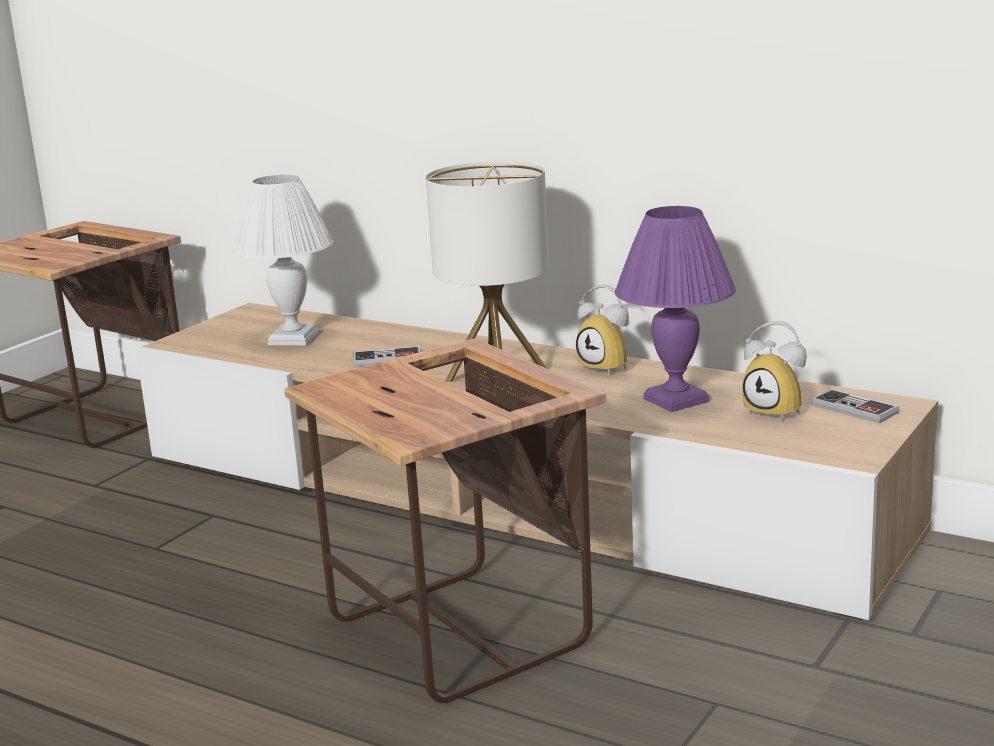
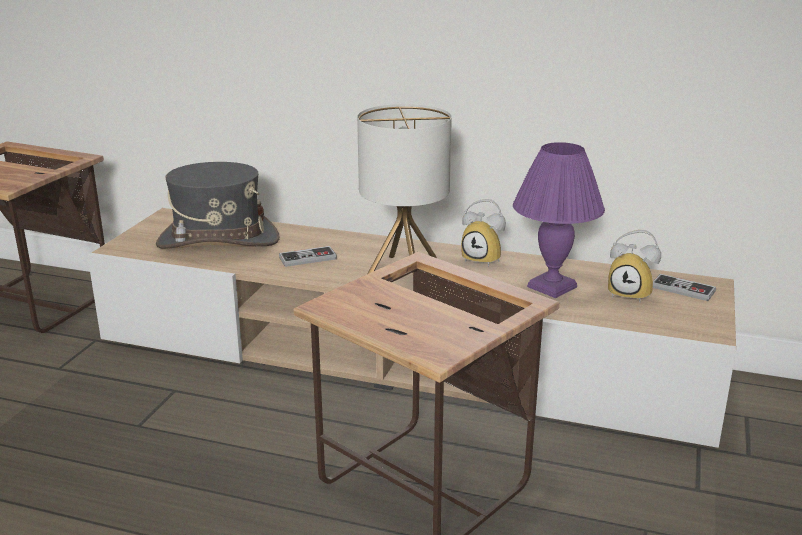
camera: 15 degrees left, 5 degrees up
(292, 339) = (218, 241): white table lamp -> grey hat

